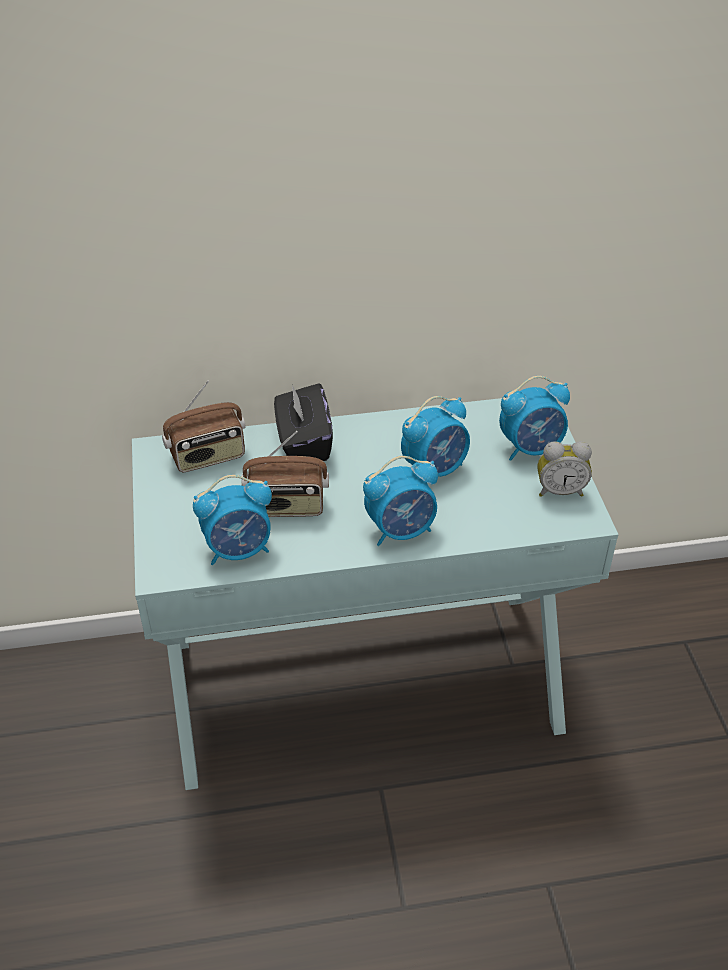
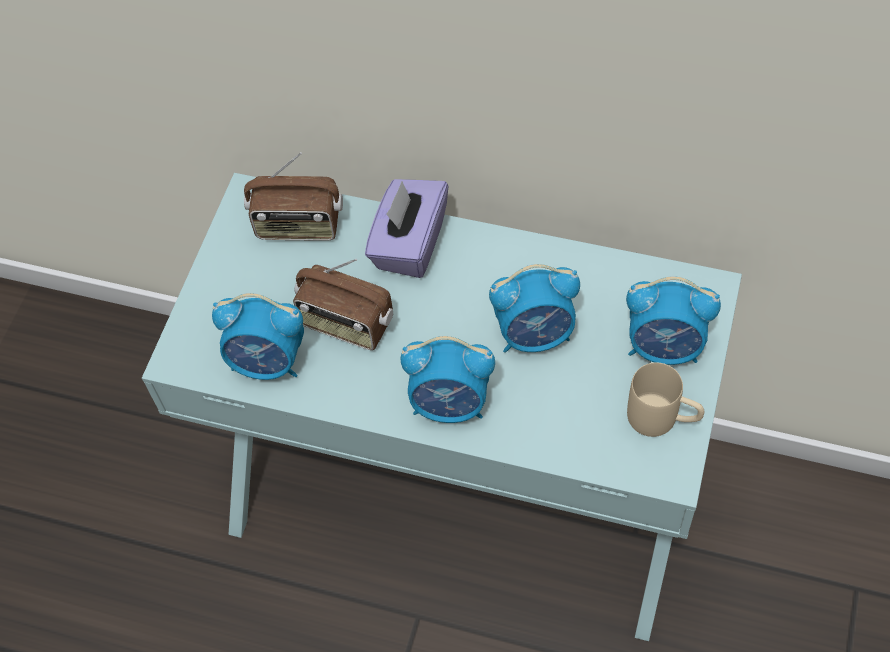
camera: 30 degrees right, 15 degrees up
(303, 443) = (409, 244): black tissue box -> purple tissue box
(559, 490) = (663, 419): alarm clock -> beige mug

